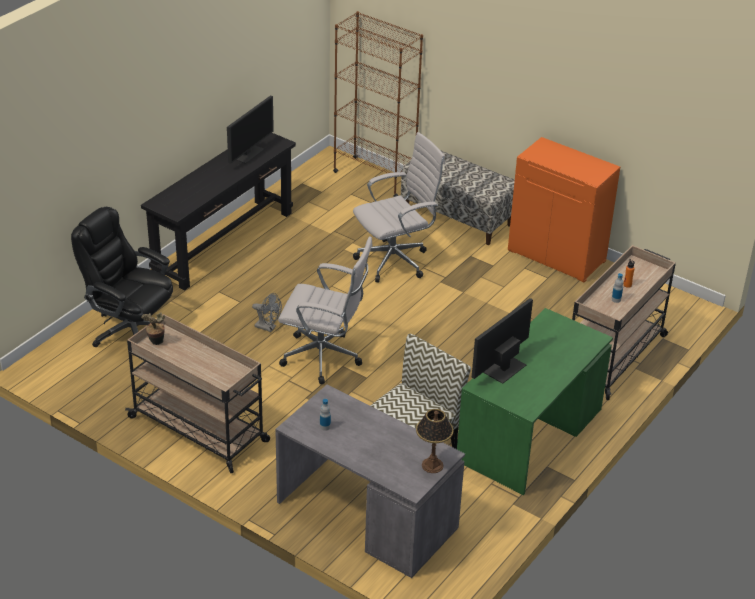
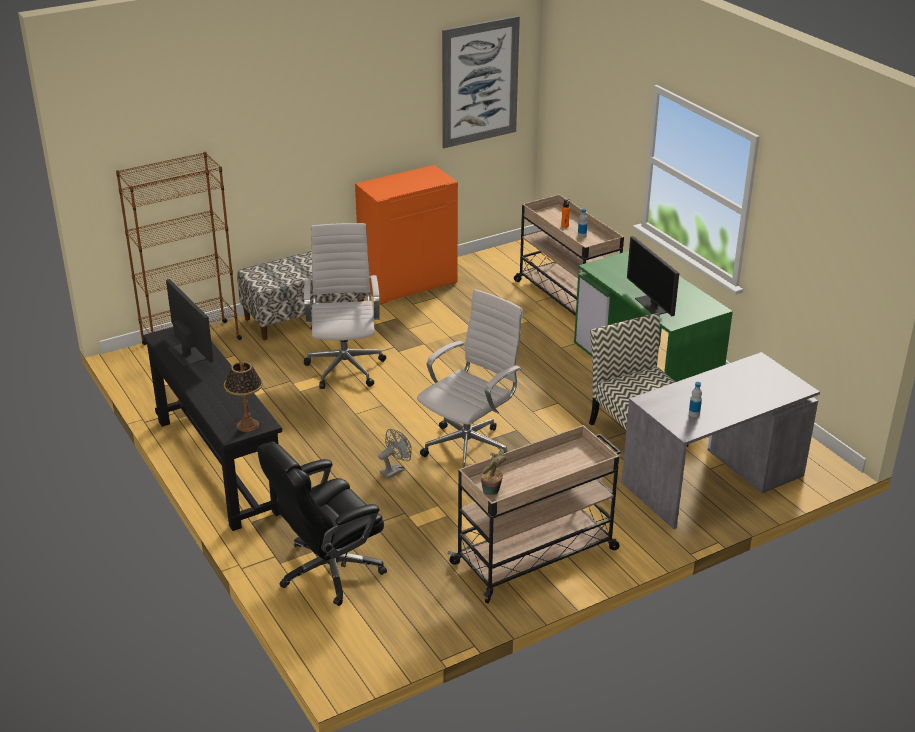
camera: 65 degrees left, 5 degrees down
(432, 465) = (772, 371): table lamp -> table lamp (247, 425)
(684, 116) = (480, 82): none -> picture

